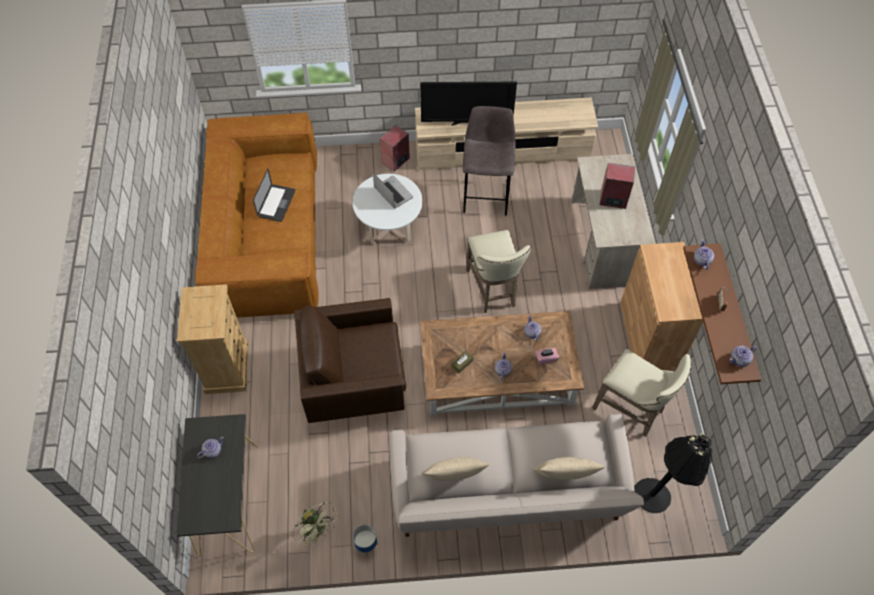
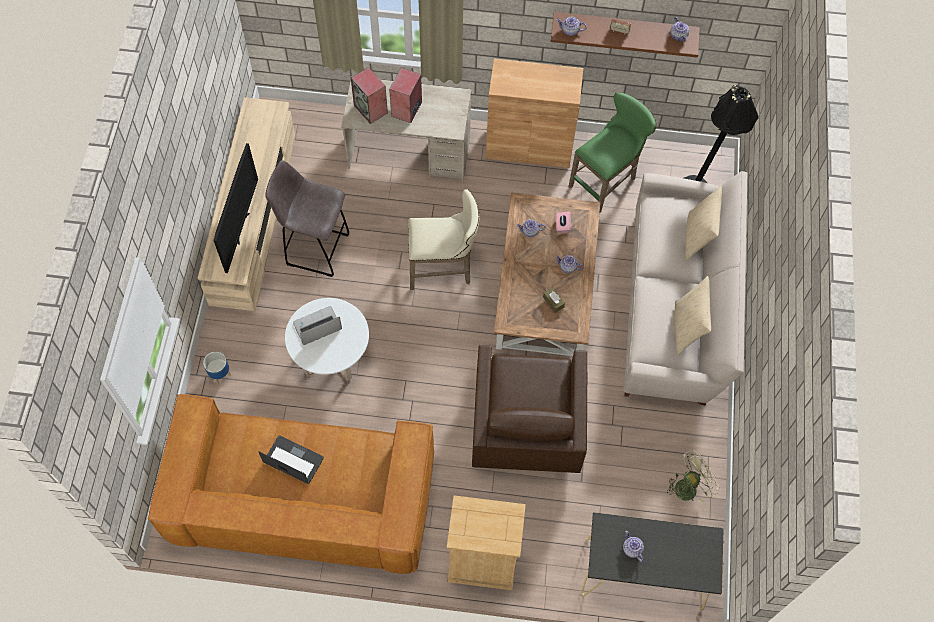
camera: 80 degrees left, 5 degrees up
(366, 545) = (709, 443): planter -> planter (220, 374)
(395, 161) = (232, 334): speaker -> speaker (371, 109)
(631, 410) = (606, 182): beige stool -> green stool

